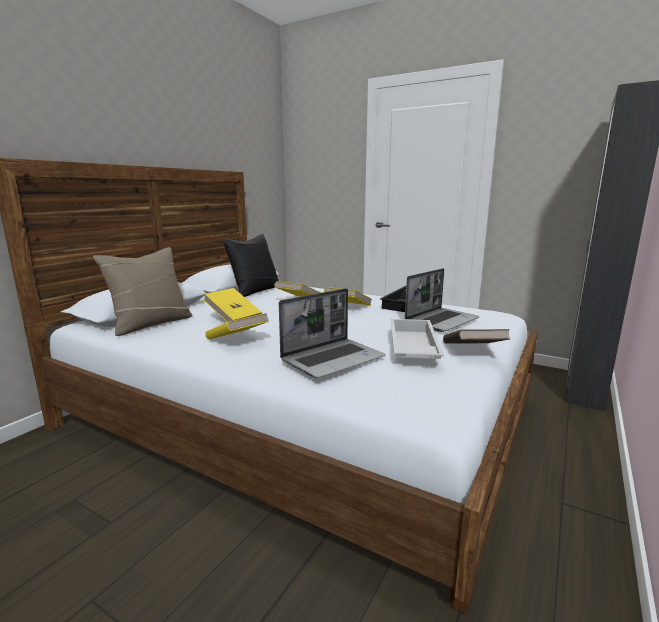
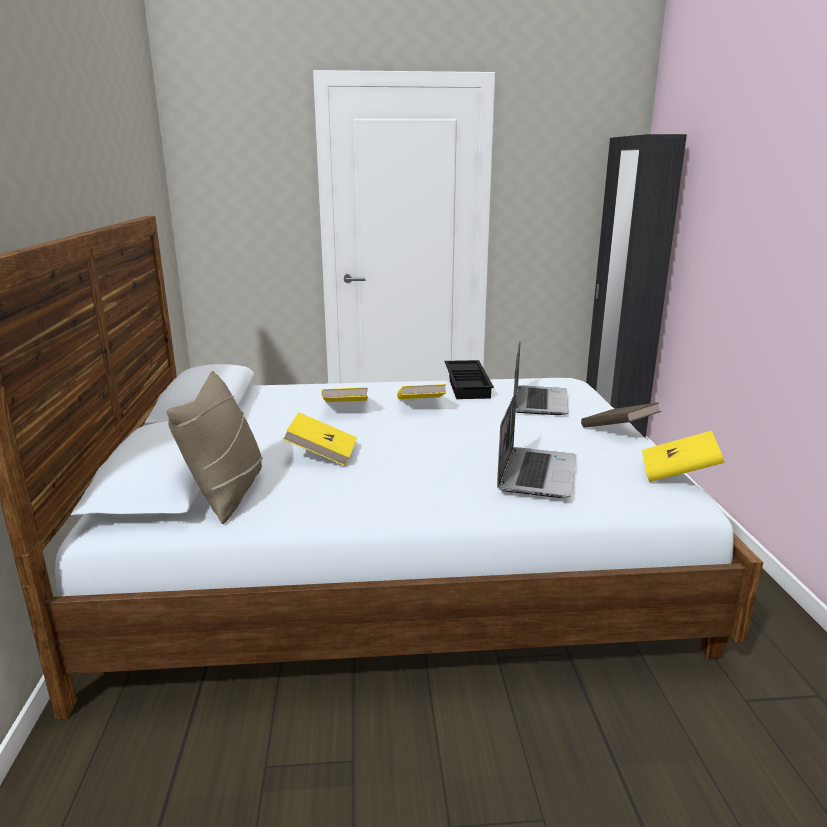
camera: 35 degrees left, 5 degrees up
(237, 341) = (394, 483): yellow book -> yellow book (678, 474)
(255, 291) = (254, 406): black pillow -> none
(411, 347) = (570, 440): white tray -> none

